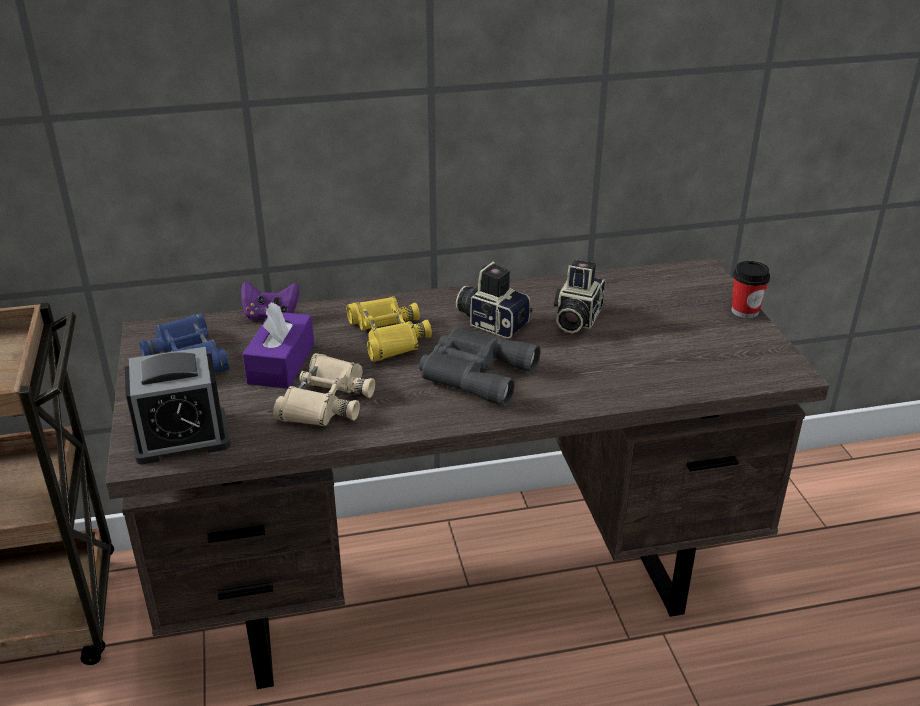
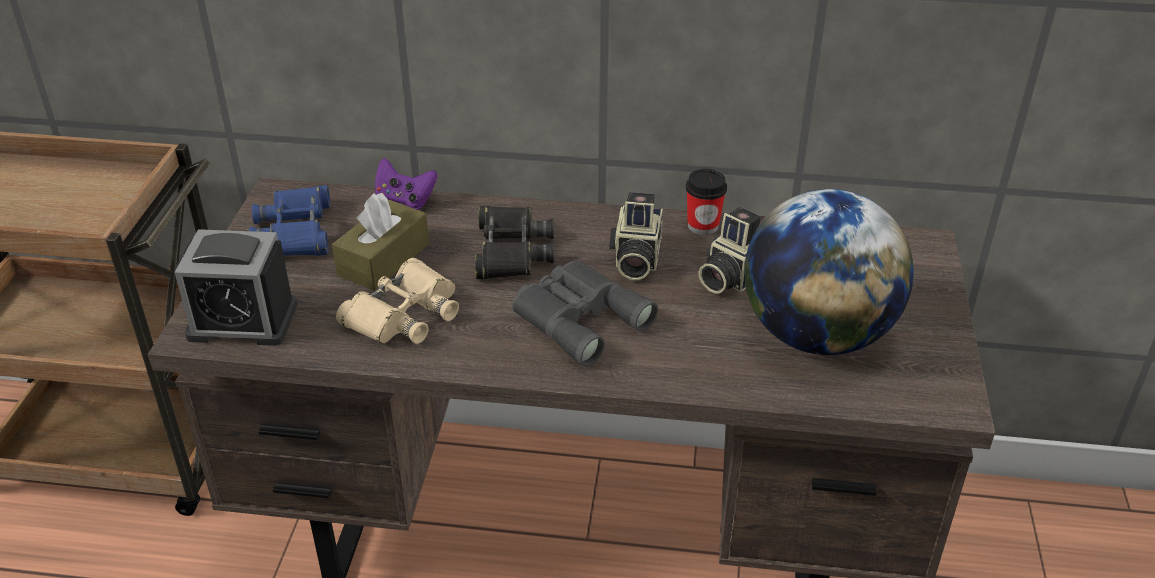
camera: 20 degrees right, 5 degrees up
(281, 363) = (383, 260): purple tissue box -> brown tissue box
(387, 335) = (511, 251): yellow binoculars -> black binoculars
(493, 322) = (635, 259): camera -> camera turned 135 degrees counterclockwise
(664, 347) = (816, 334): none -> globe
(745, 311) = (947, 310): cup -> cup (703, 226)

